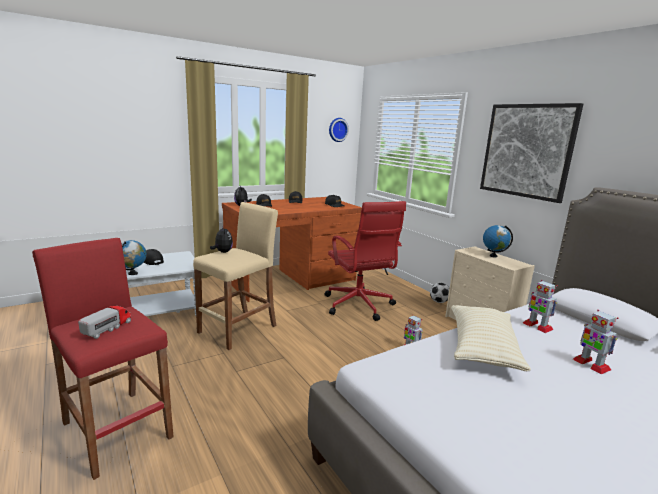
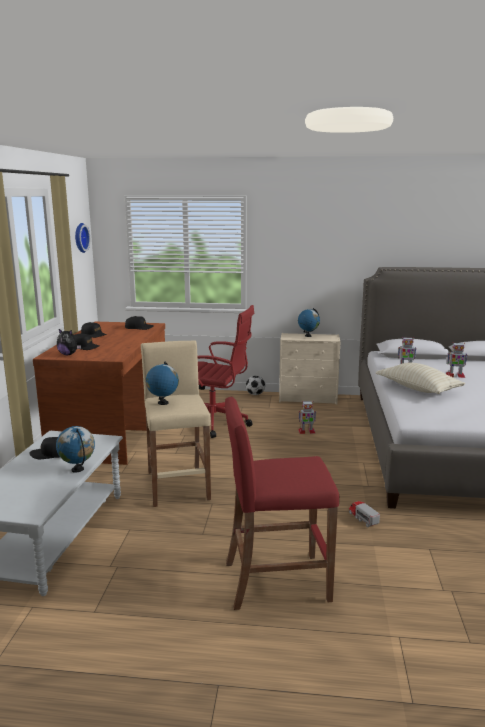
camera: 50 degrees left, 0 degrees up
(108, 328) = (298, 470): toy truck -> toy truck (363, 518)
(222, 252) = (163, 403): plush toy -> globe
(527, 151) = (315, 244): picture -> none

